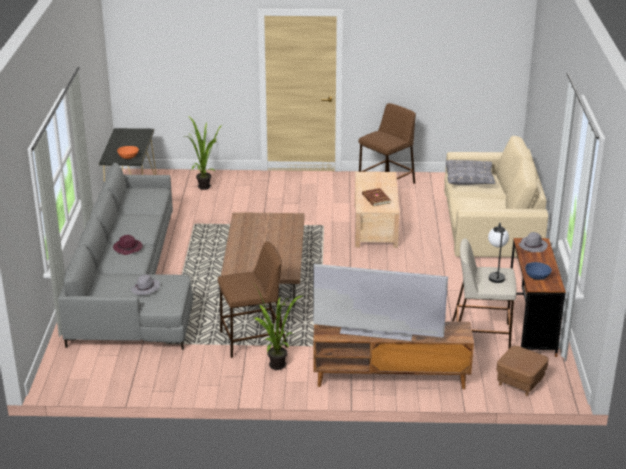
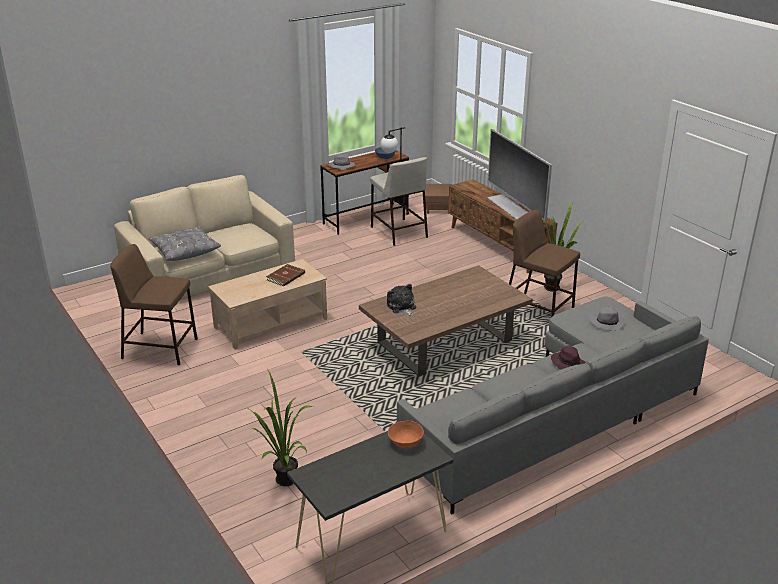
camera: 125 degrees left, 0 degrees up
(279, 225) = (401, 307): none -> plush toy

